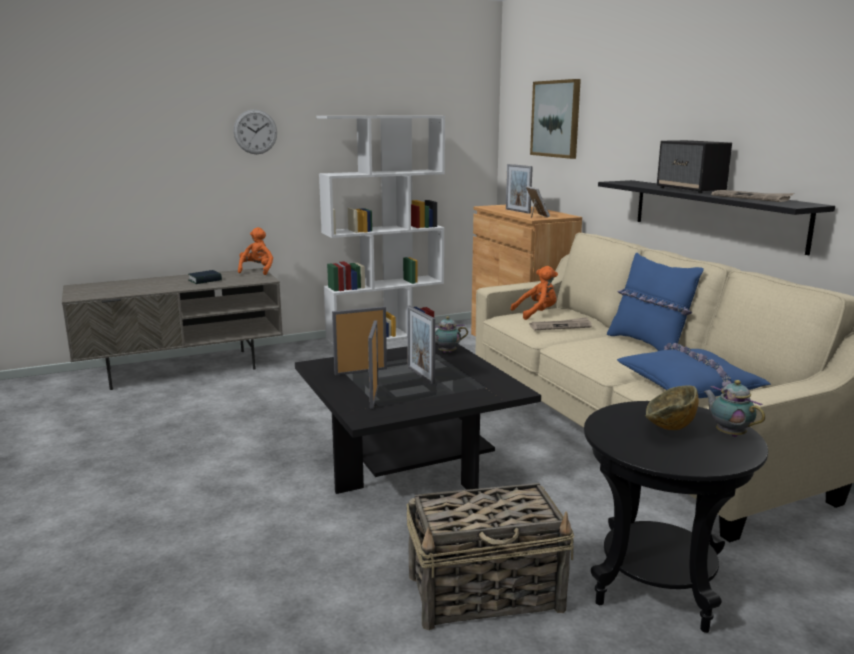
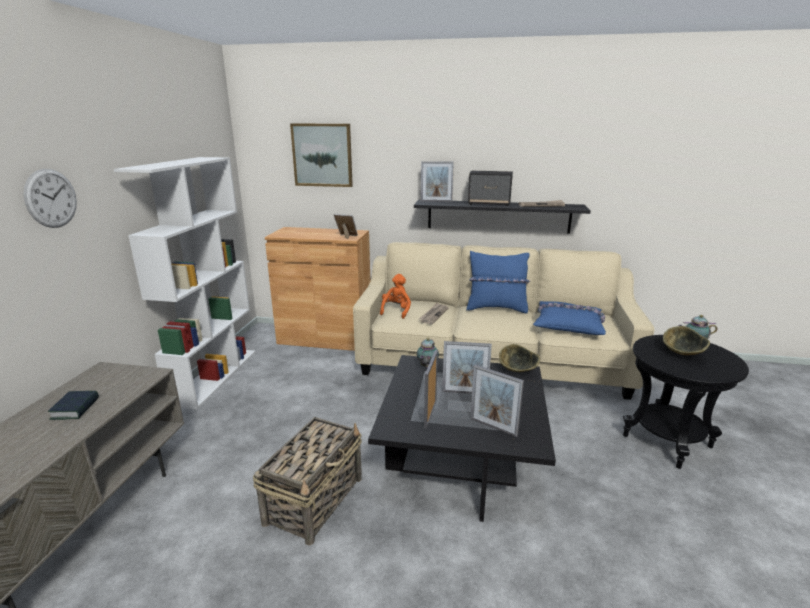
camera: 55 degrees left, 5 degrees up
(257, 270) = (105, 368): orange plush toy -> none
(487, 593) = (655, 504): basket -> basket (315, 499)
(507, 387) = (517, 371): none -> bowl
(517, 211) = (315, 234): picture frame -> picture frame (436, 201)

